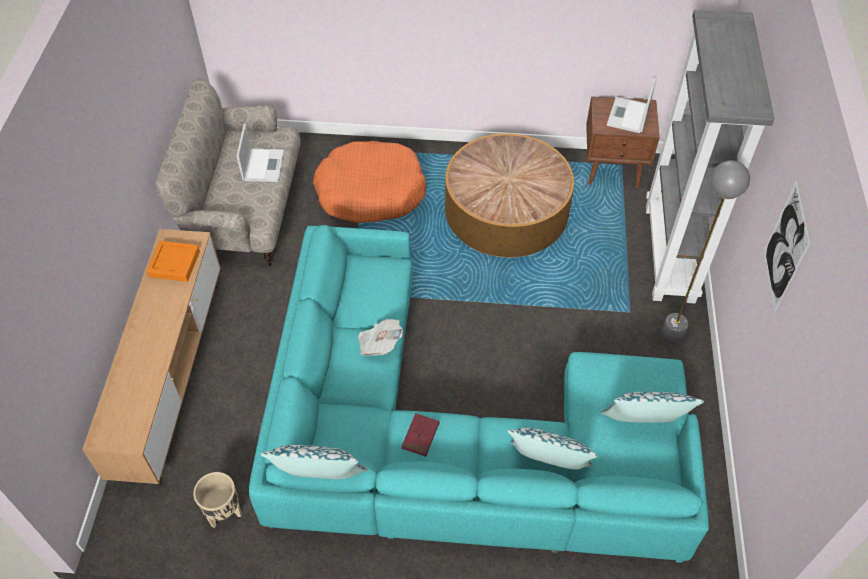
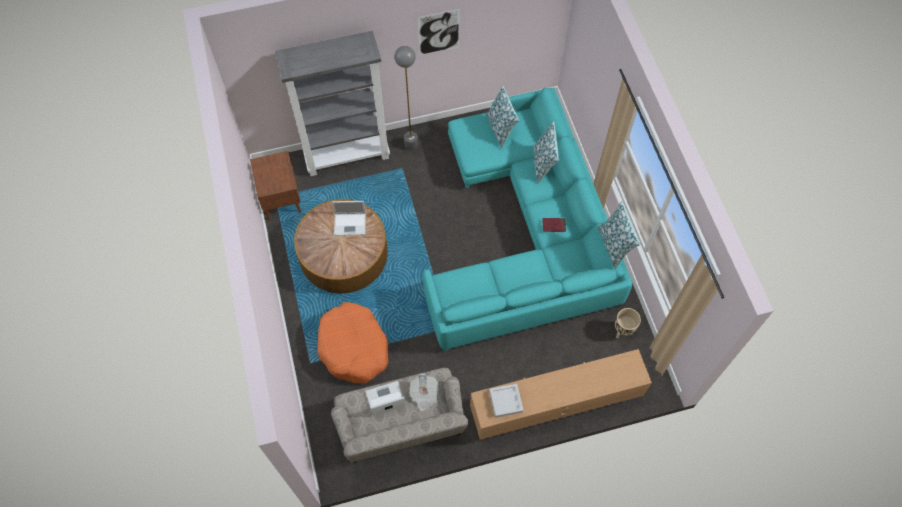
camera: 110 degrees left, 10 degrees up
(174, 264) = (506, 401): orange tray -> grey tray
(379, 344) = (505, 266): newspaper -> newspaper (424, 395)
(628, 116) = (272, 171): laptop -> laptop (350, 224)

